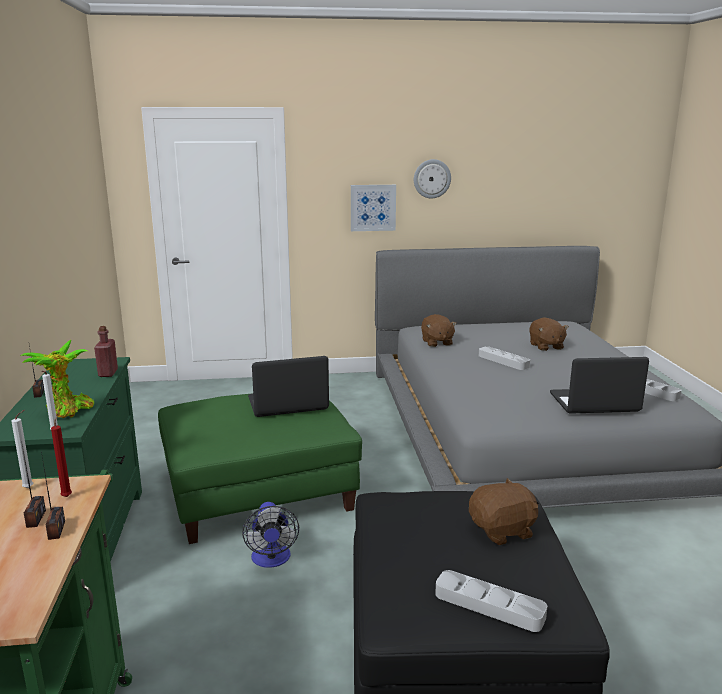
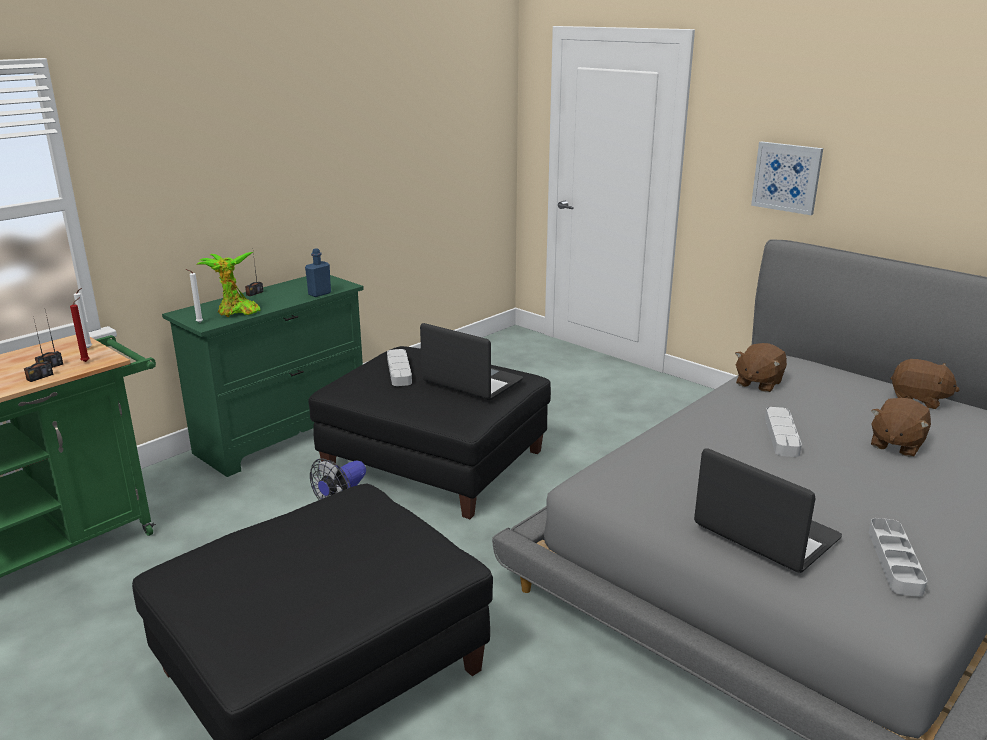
camera: 50 degrees right, 5 degrees up
(108, 373) = (319, 294): red bottle -> blue bottle
(258, 491) = (435, 461): green ottoman -> black ottoman
(432, 178) = (880, 146): wall clock -> none
(489, 605) = (227, 610): grey tray -> grey tray (399, 371)
(503, 531) = (366, 575): brown plush toy -> brown plush toy (918, 400)

